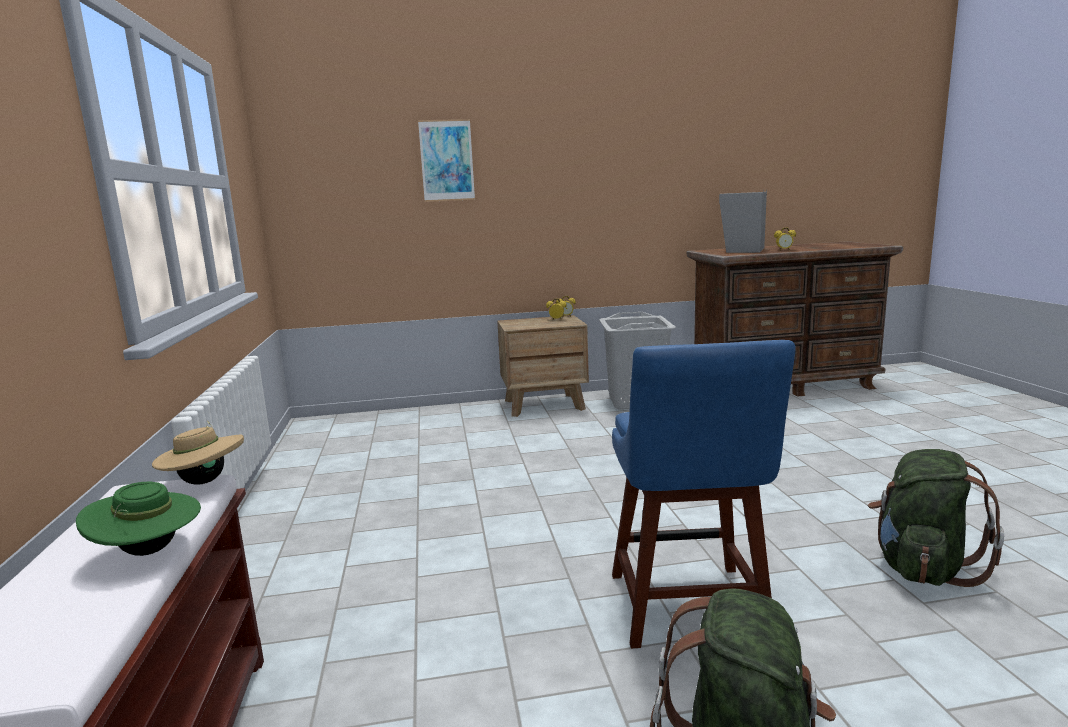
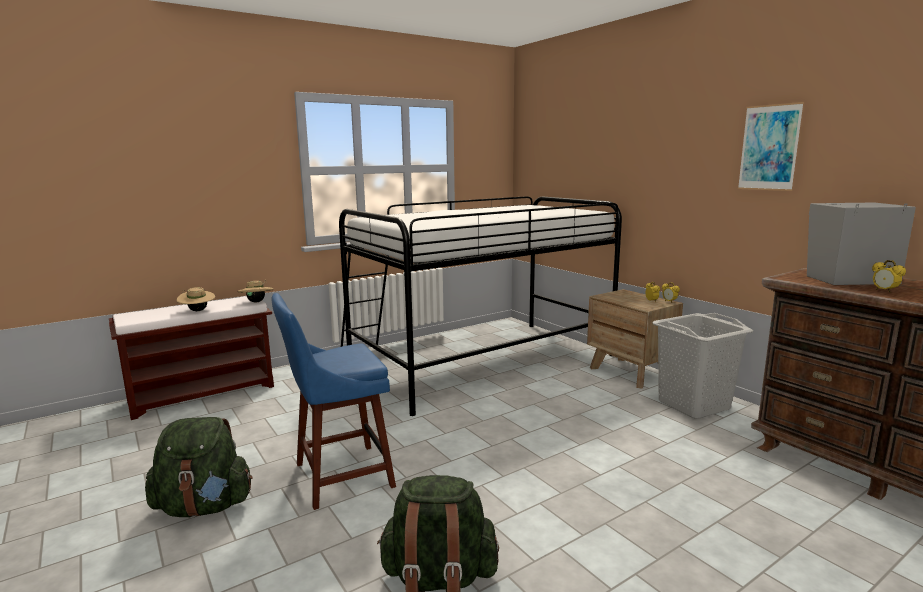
camera: 65 degrees right, 0 degrees up
(149, 552) = (197, 311): green hat -> beige hat
(417, 461) = (479, 361): none -> black bed
(447, 160) = (607, 152): picture -> picture (769, 148)

